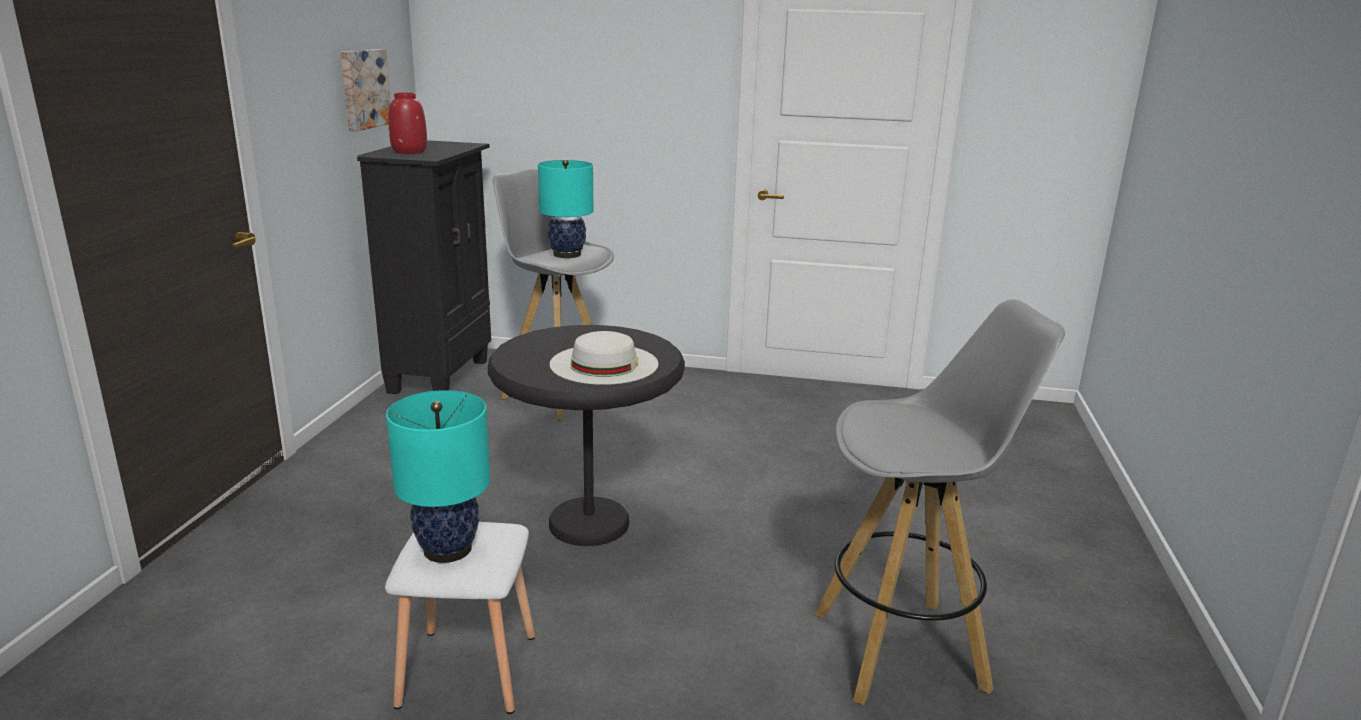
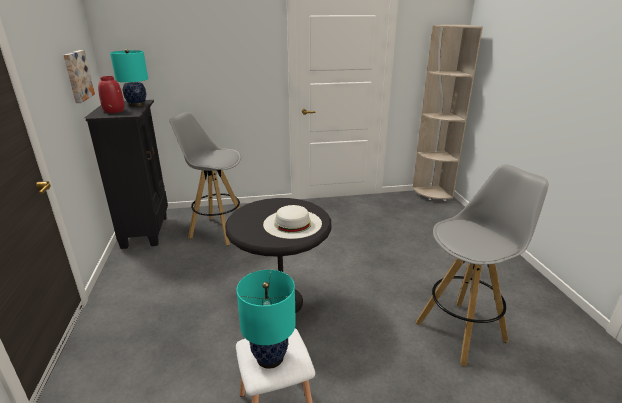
camera: 20 degrees left, 5 degrees up
(567, 254) = (217, 157): turquoise table lamp -> turquoise table lamp (137, 104)
(1032, 413) = (432, 196): none -> beige bookcase

